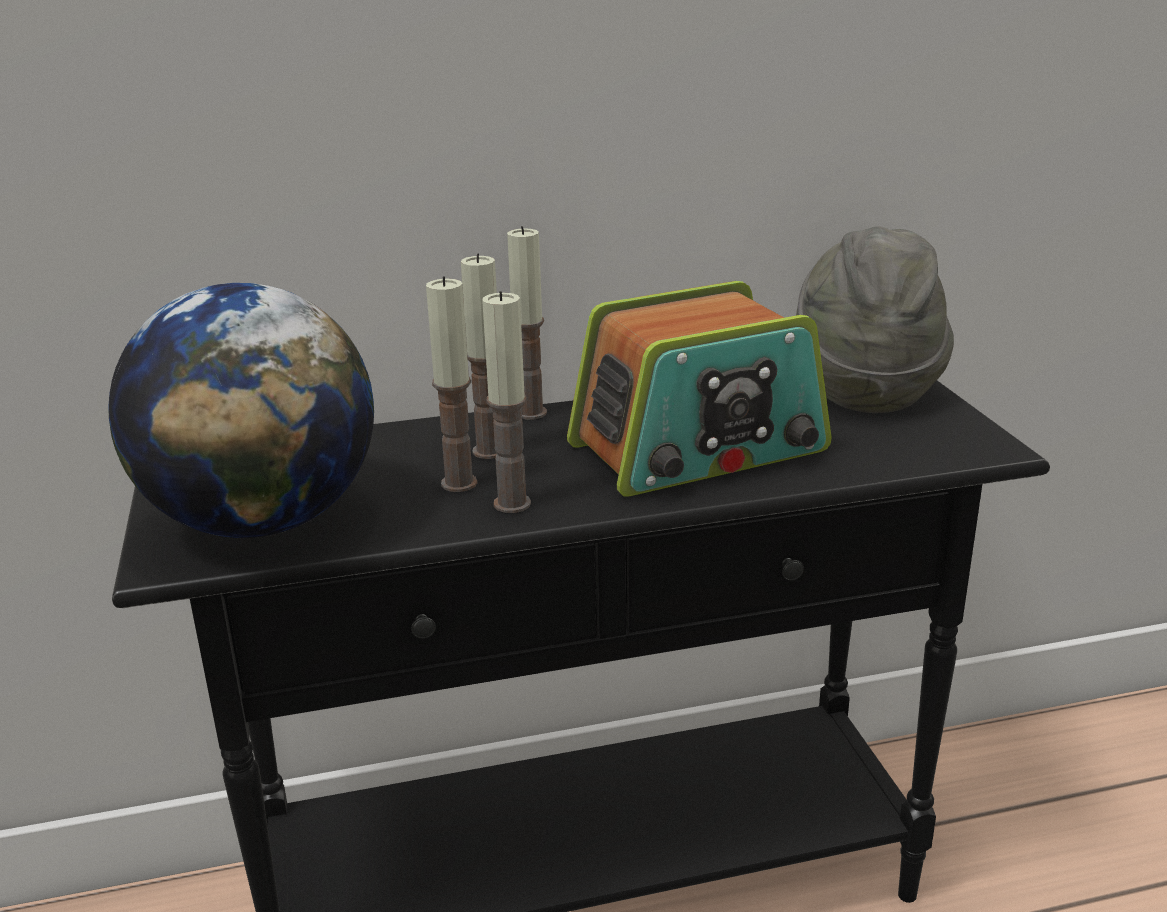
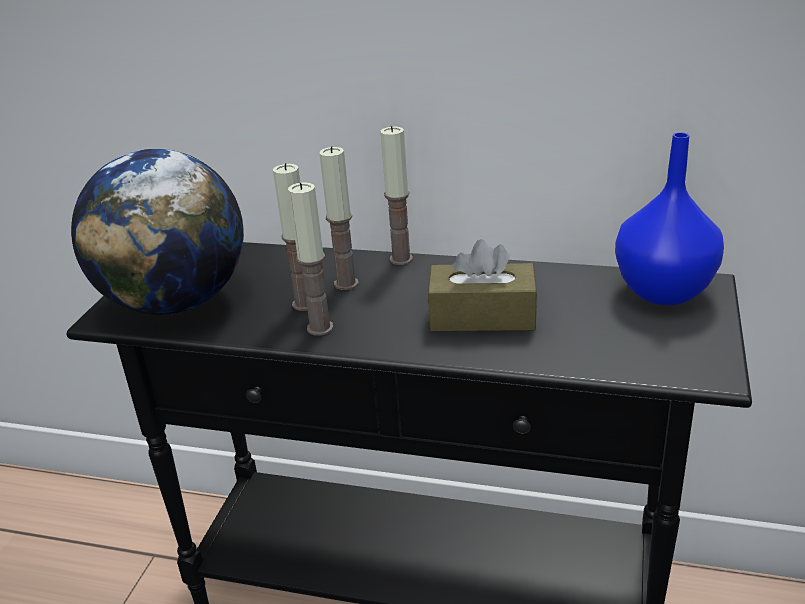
camera: 30 degrees right, 5 degrees up
(699, 449) = (482, 316): radio -> brown tissue box
(862, 388) = (661, 292): grey hat -> blue vase

